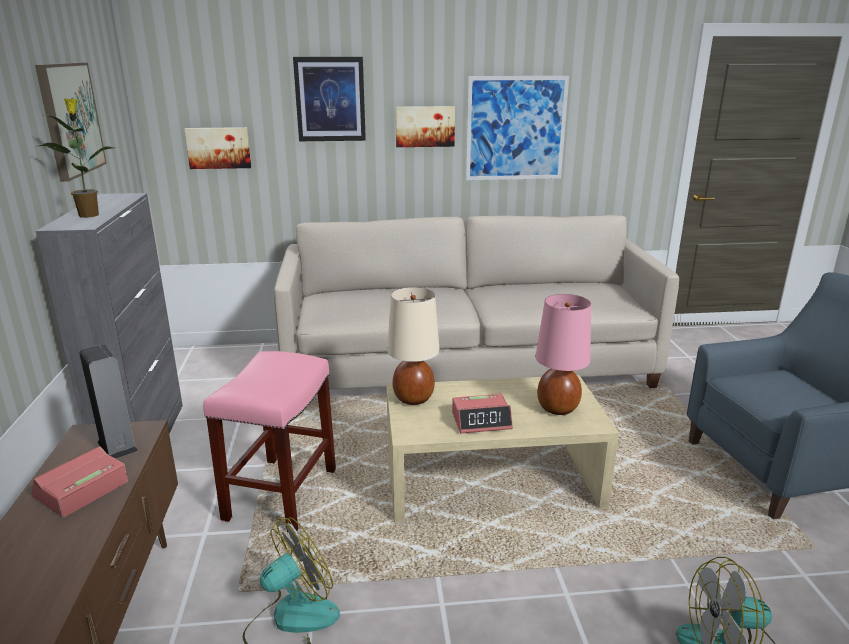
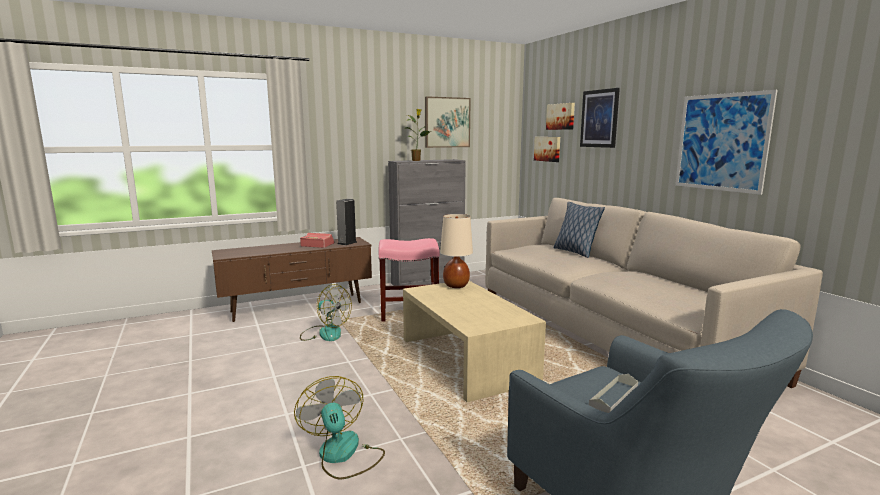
camera: 70 degrees right, 10 degrees down
(394, 290) = (575, 252): none -> pillow
(425, 126) = (651, 138): picture -> picture (561, 116)
(481, 421) = (445, 302): alarm clock -> none
(557, 408) = (483, 318): pink table lamp -> none
(798, 390) = (614, 396): none -> grey tray

